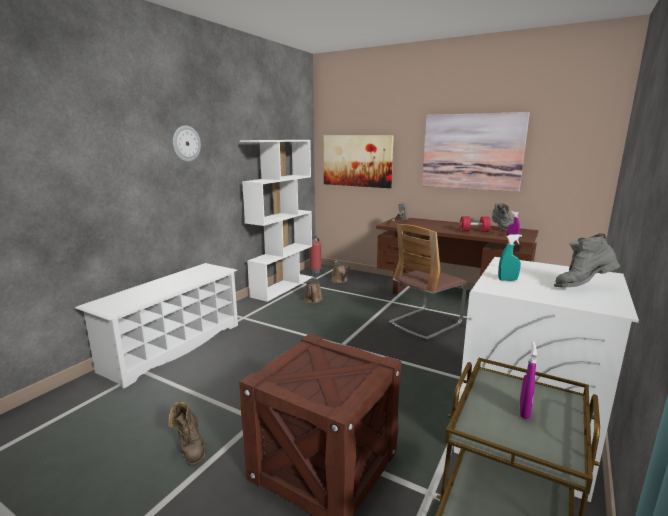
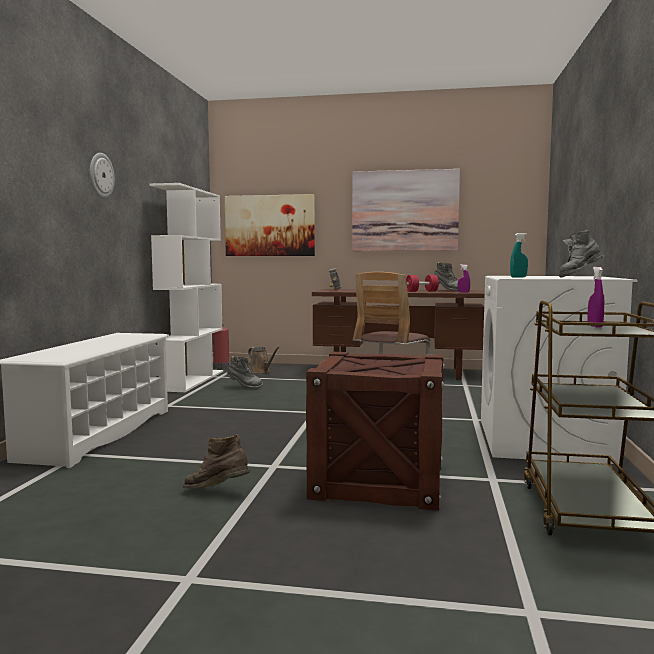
camera: 20 degrees left, 10 degrees down
(190, 448) = (217, 492): brown boot -> brown boot turned 150 degrees clockwise
(313, 300) = (244, 387): brown watering can -> grey boot

